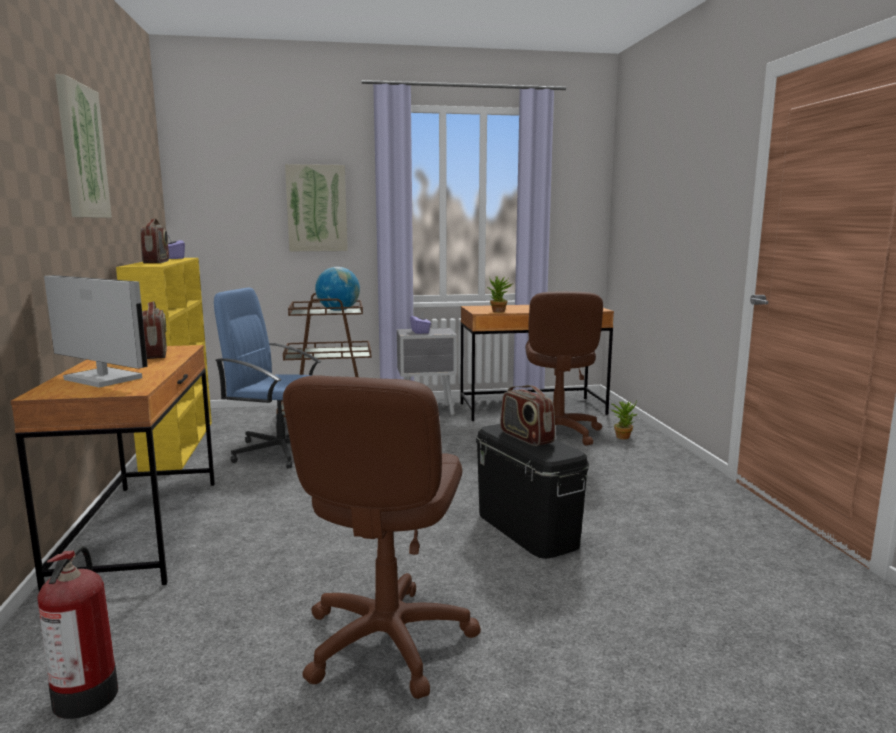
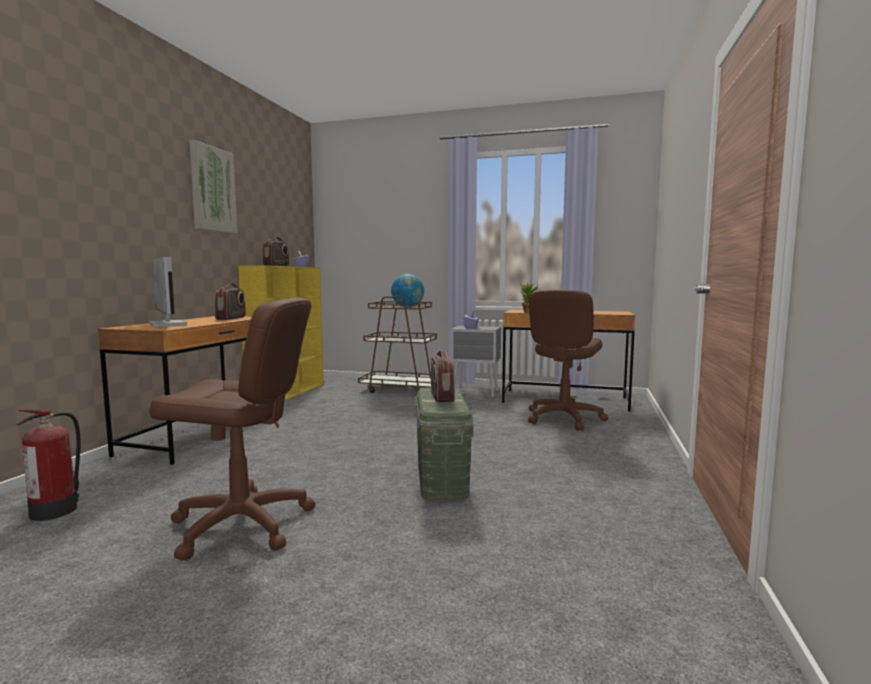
camera: 25 degrees right, 5 degrees down
(280, 451) = (341, 404): blue office chair -> none
(317, 208) = (409, 234): picture -> none
(386, 640) = (241, 524): brown office chair -> brown office chair turned 120 degrees counterclockwise
(527, 529) = (442, 478): black storage box -> green storage box
(622, 436) = (621, 428): potted plant -> none

